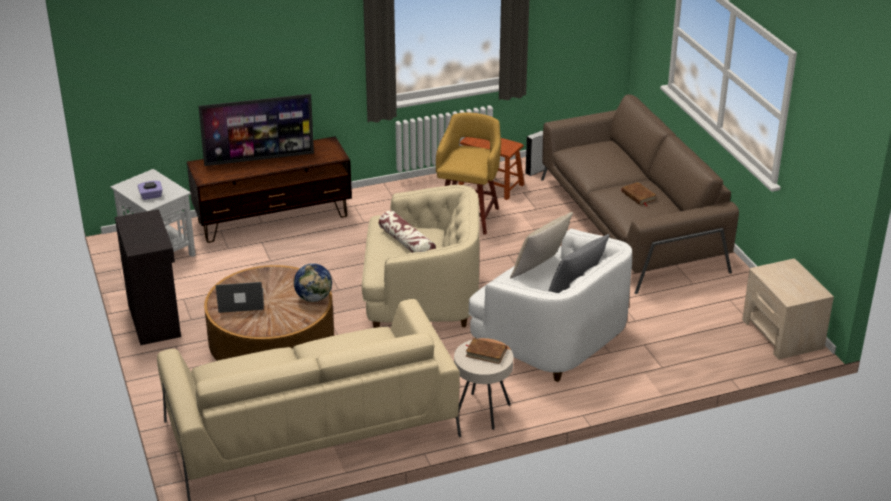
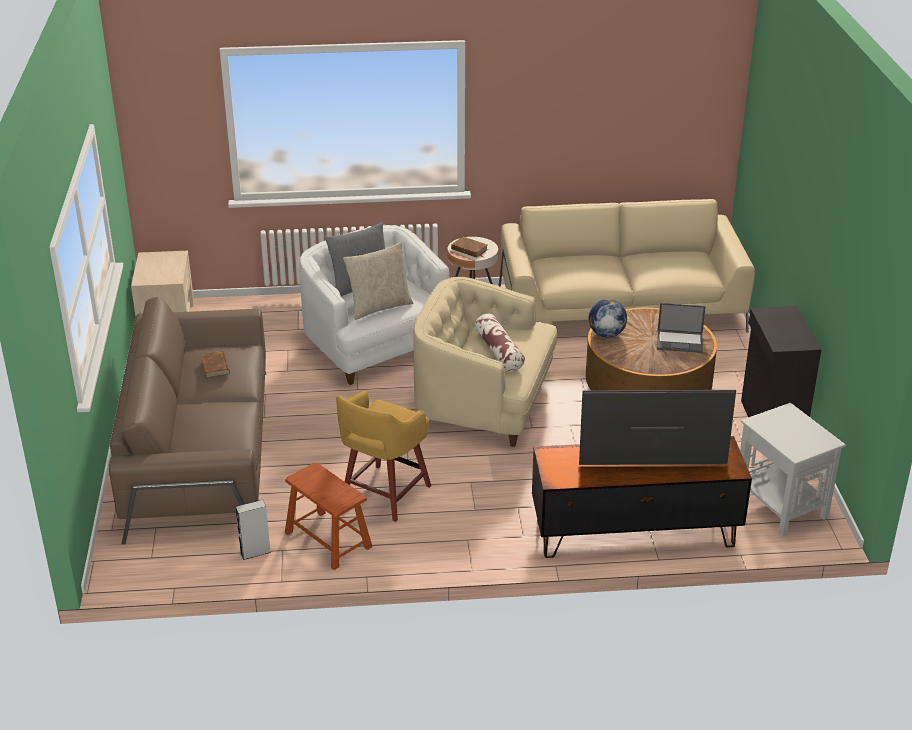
camera: 165 degrees left, 0 degrees up
(151, 196) = (789, 421): purple tissue box -> none

